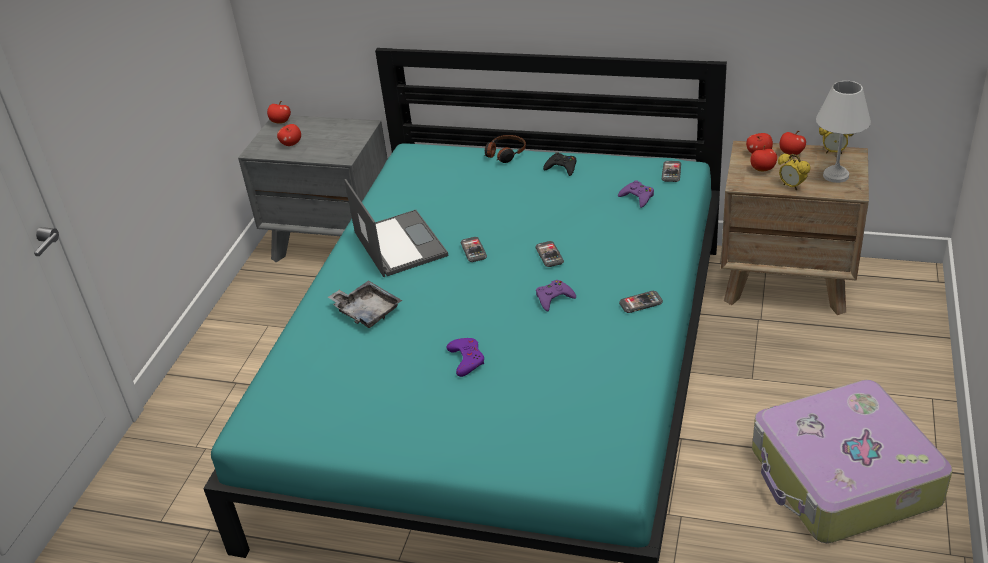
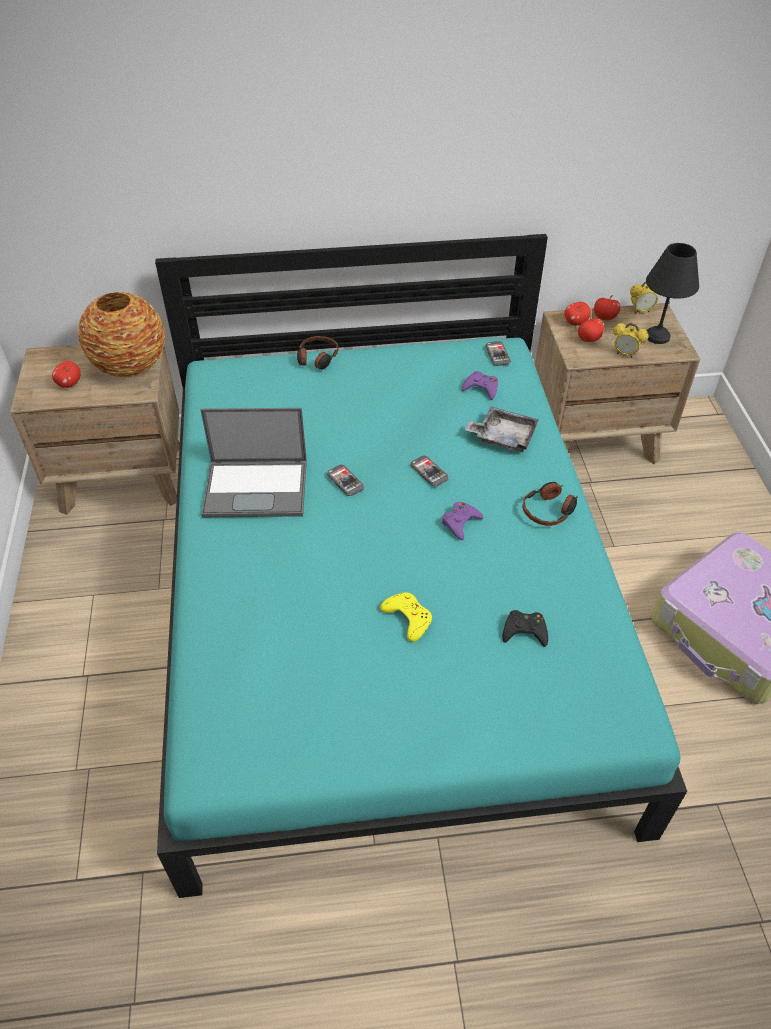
camera: 25 degrees left, 10 degrees up
(280, 122) = (41, 357): apple -> none
(333, 242) = (123, 477): grey nightstand -> brown nightstand
(344, 137) = (129, 366): none -> vase
(366, 311) = (264, 582): grey tray -> grey tray (503, 436)
(399, 243) = (257, 488): laptop -> laptop turned 135 degrees clockwise
(466, 359) = (408, 618): purple game controller -> yellow game controller
(562, 167) = (385, 365): black game controller -> black game controller (524, 631)
(641, 303) = (549, 510): phone -> headphones
(837, 175) = (658, 336): white table lamp -> black table lamp

